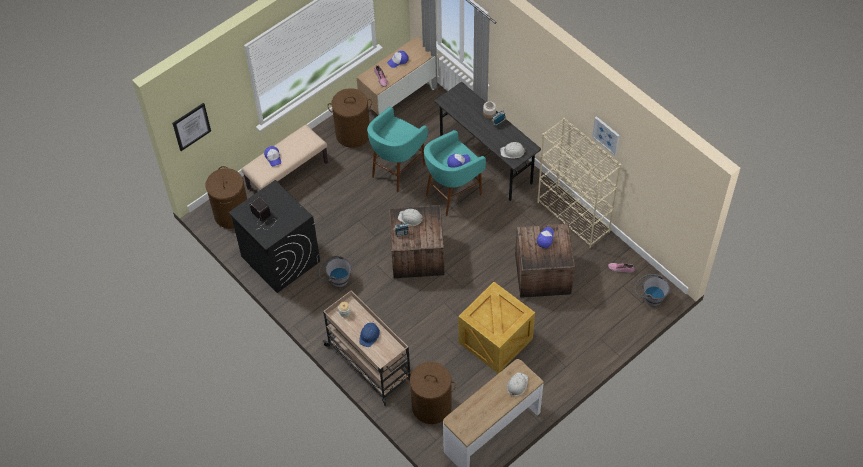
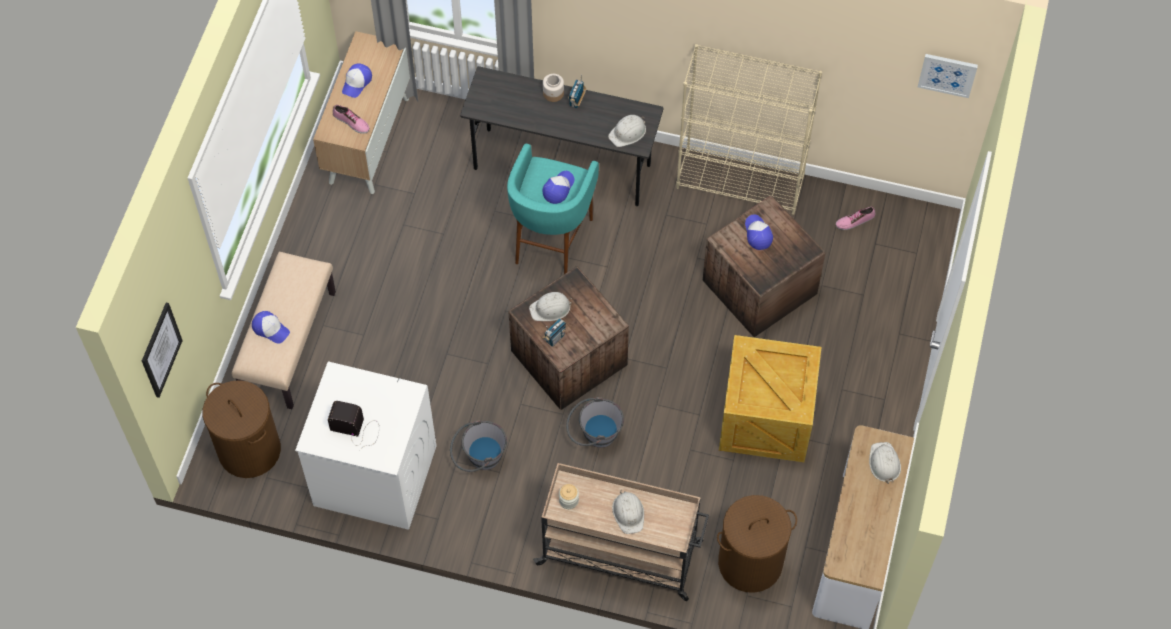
camera: 35 degrees left, 5 degrees up
(280, 258) = (374, 475): black washing machine -> white washing machine
(353, 134) = (340, 229): brown laundry basket -> none
(369, 335) = (629, 513): blue hard hat -> white hard hat
(397, 170) = (446, 248): turquoise stool -> none
(606, 135) = (786, 39): picture -> picture (947, 74)
(649, 297) = (920, 239): grey bucket -> grey bucket (594, 435)

